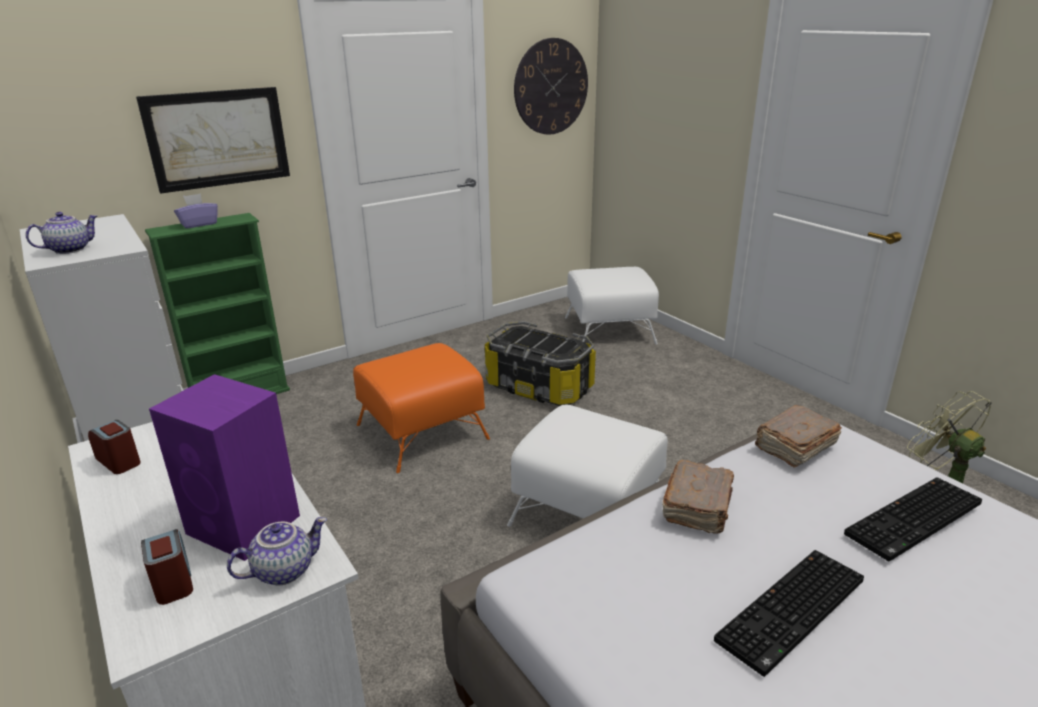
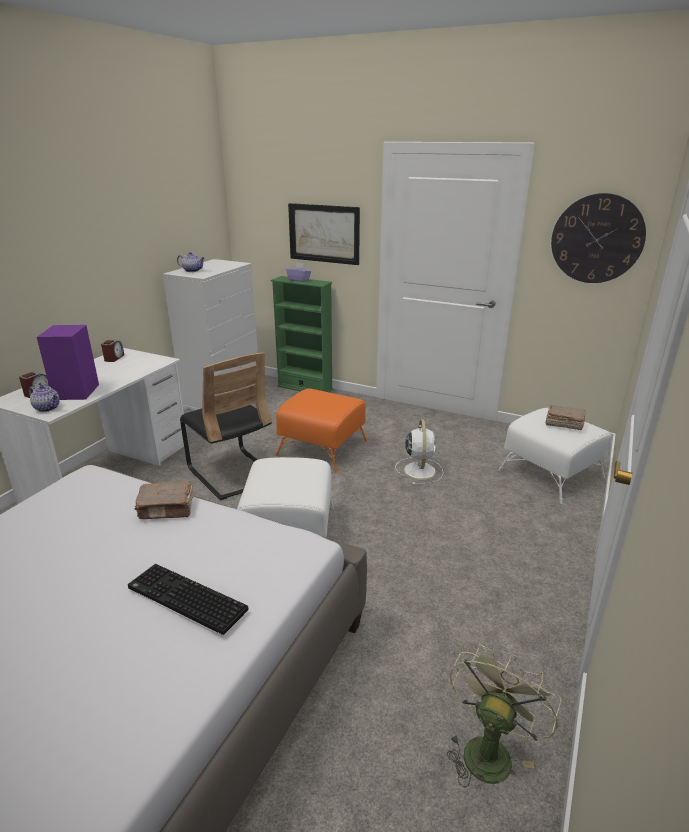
camera: 60 degrees right, 0 degrees up
(401, 524) = (231, 473): none -> black chair
(539, 387) = (419, 470): storage box -> white fan
(793, 613) = (74, 557): keyboard -> none
(794, 447) = (263, 535): brown book -> brown book (563, 423)

